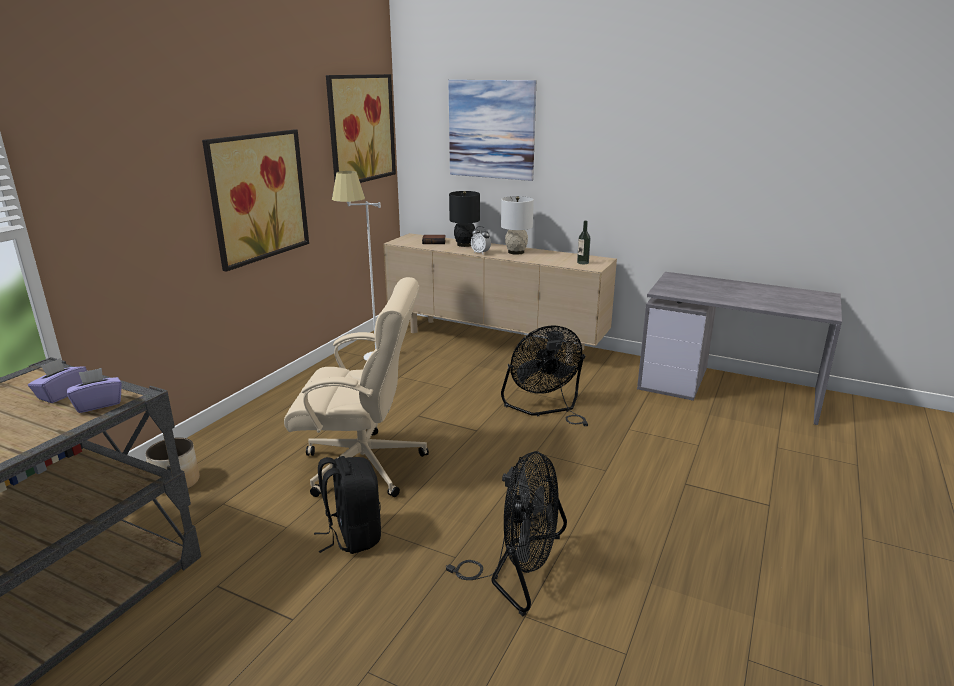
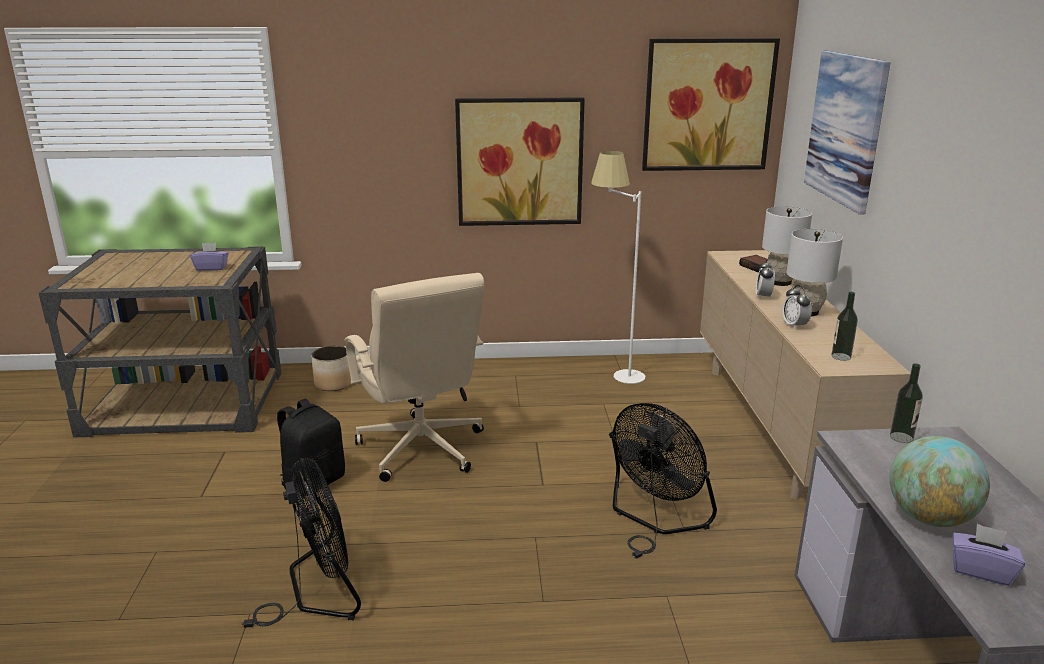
camera: 60 degrees right, 0 degrees up
(98, 404) = (200, 280): purple tissue box -> purple tissue box (981, 570)
(465, 245) = (779, 282): black table lamp -> white table lamp
(517, 569) = (314, 588): black fan -> black fan turned 105 degrees counterclockwise
(531, 259) = (794, 325): none -> alarm clock
(667, 282) = (901, 437): none -> bottle
(743, 300) = (929, 518): none -> globe

